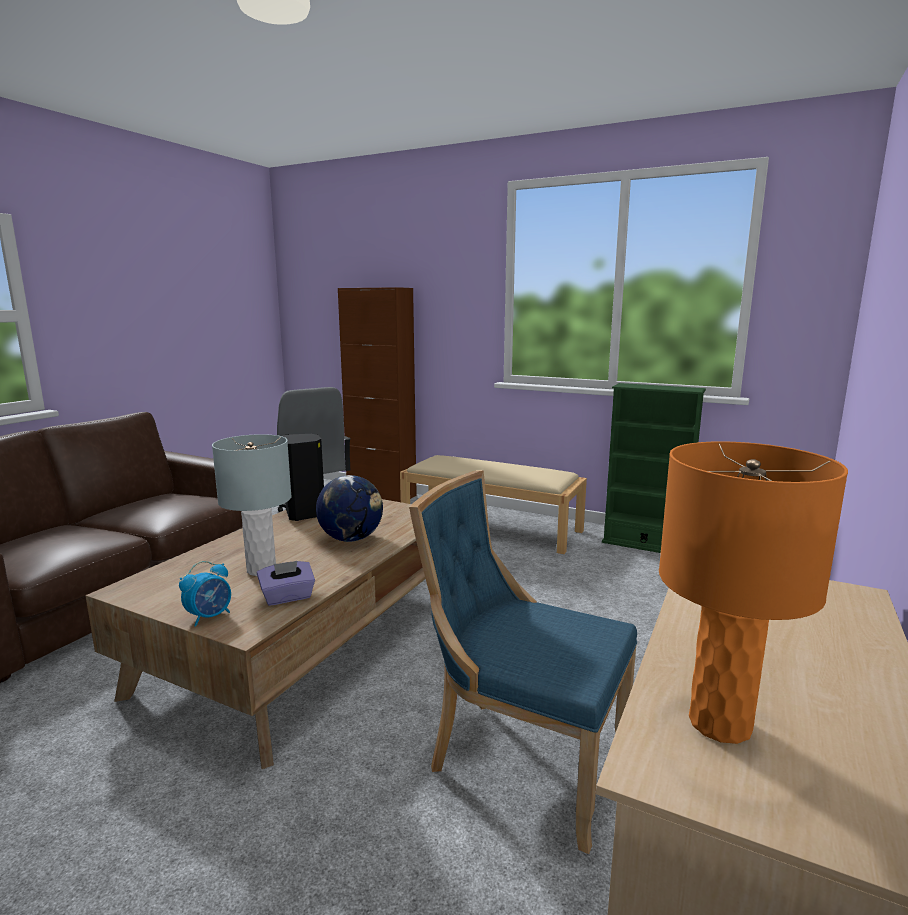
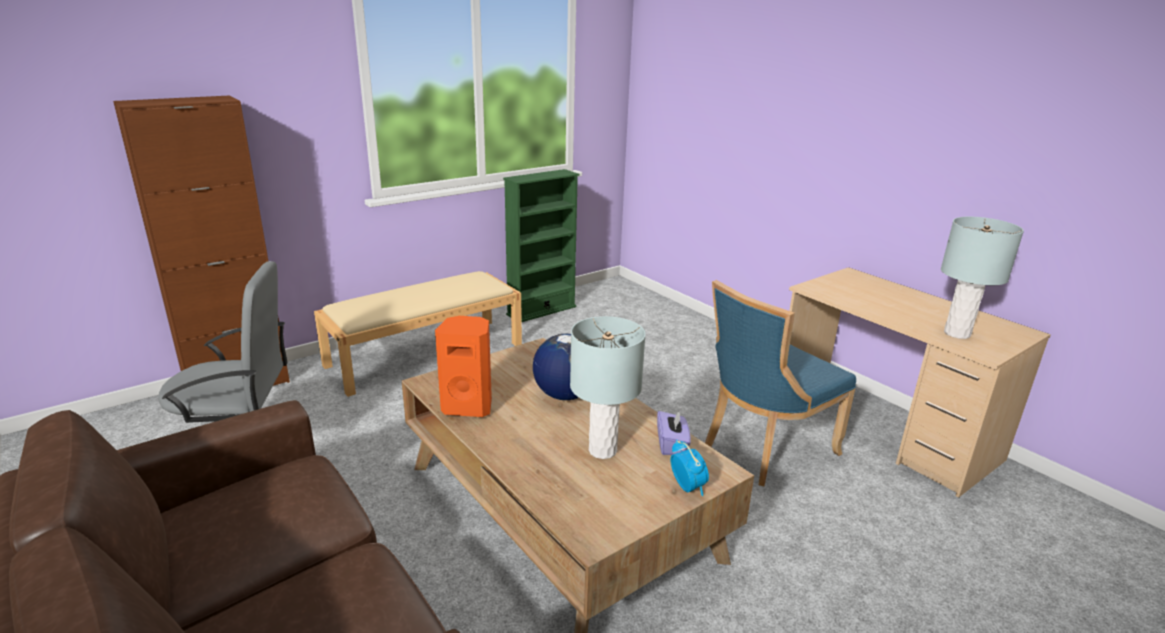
camera: 65 degrees left, 10 degrees up
(306, 514) = (468, 406): black speaker -> orange speaker
(721, 723) = (957, 333): orange table lamp -> grey table lamp

